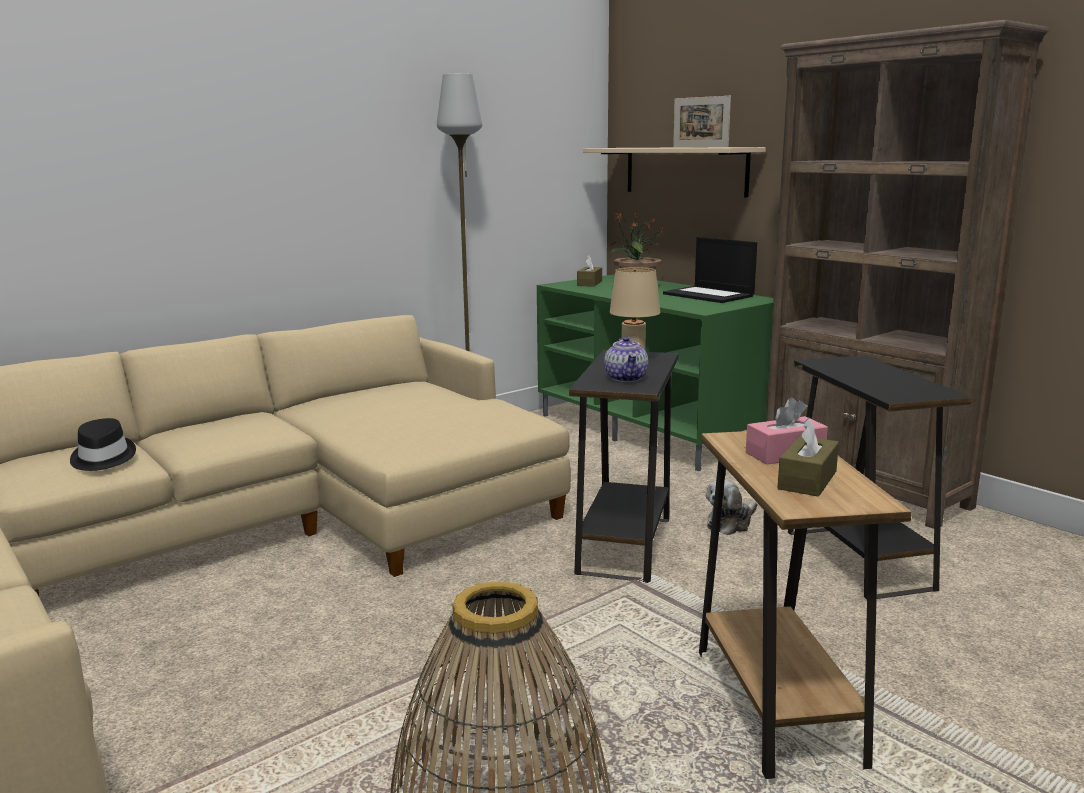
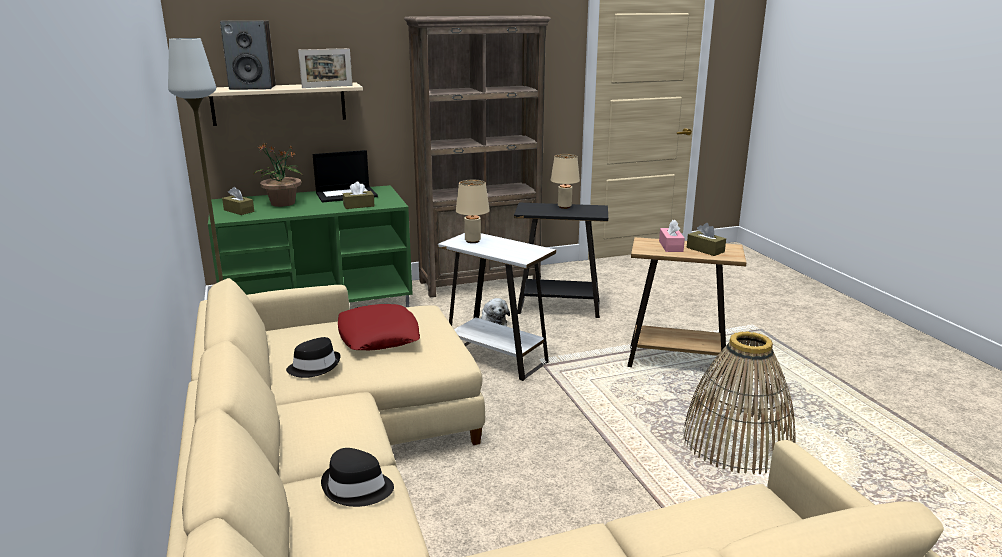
camera: 70 degrees left, 5 degrees up
(336, 404) = (314, 366): none -> black hat
(427, 411) = (378, 335): none -> red pillow
(625, 545) = (496, 358): black side table -> white side table
(626, 378) = (517, 249): teapot -> none
(648, 147) = (253, 87): none -> speaker
(673, 303) = (359, 205): none -> brown tissue box
(893, 376) = (564, 207): none -> beige table lamp

